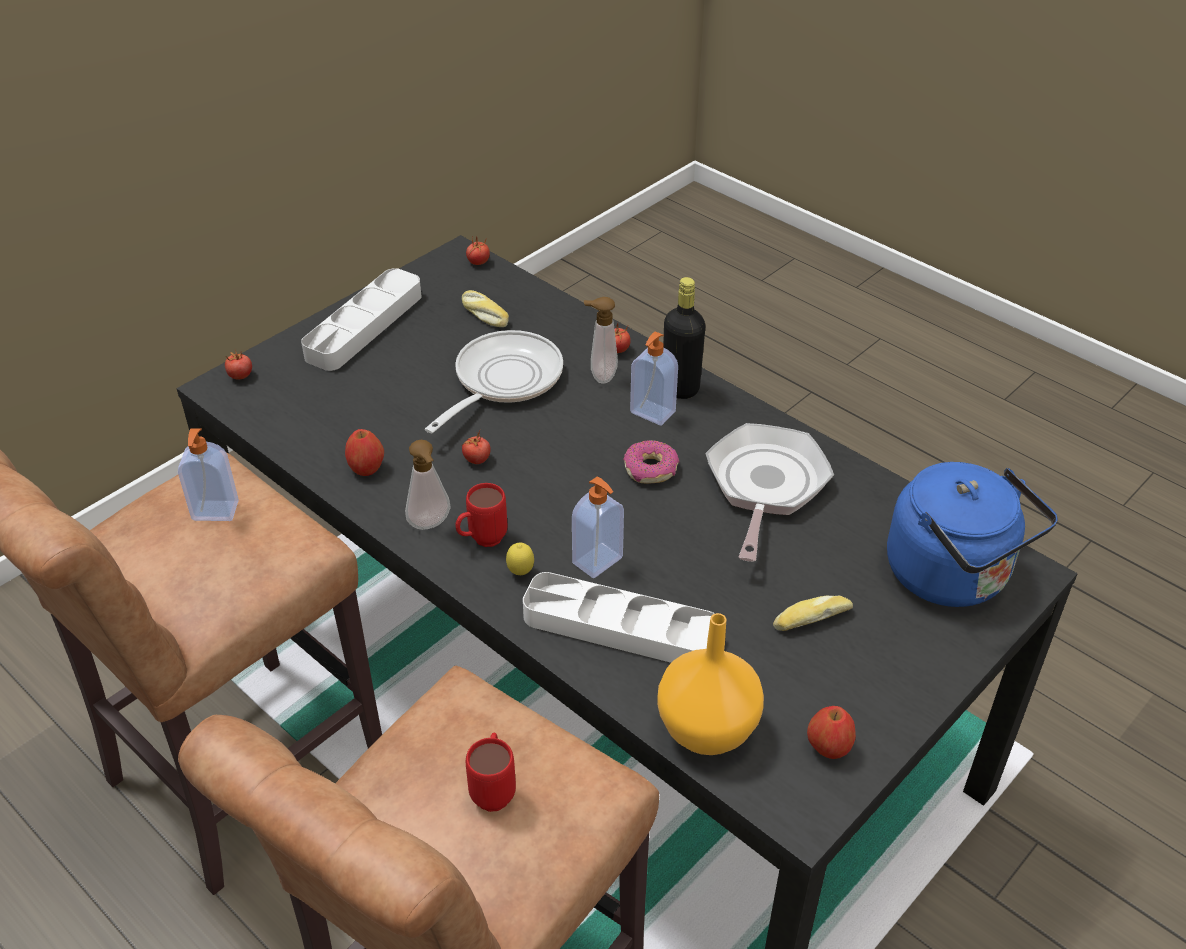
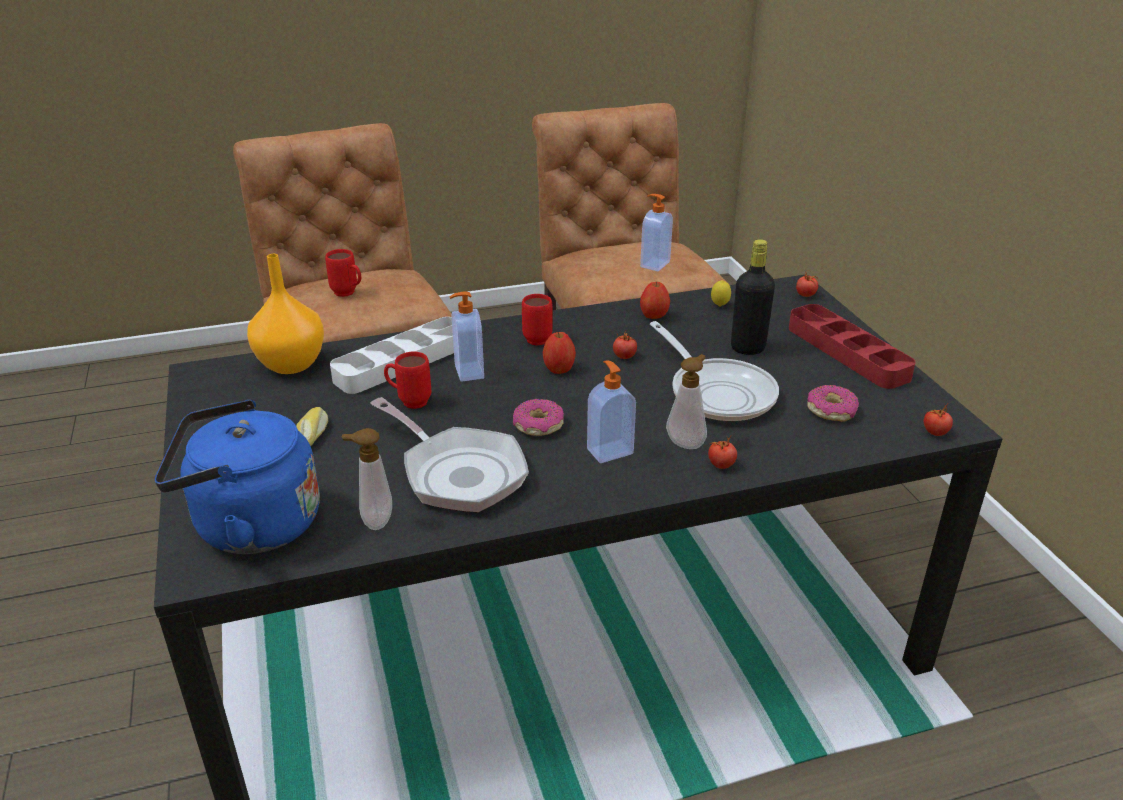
camera: 120 degrees right, 10 degrees down
(364, 326) = (847, 352): grey tray -> red tray
(431, 525) = (572, 325): soap dispenser -> soap dispenser (374, 521)
(483, 315) = (831, 410): bread -> donut
(520, 573) = (491, 342): lemon -> lemon (719, 306)
(680, 388) = (631, 480): black bottle -> black bottle (747, 348)
(690, 578) = (409, 401): none -> red mug
(828, 748) = (217, 399): apple -> apple (559, 369)

